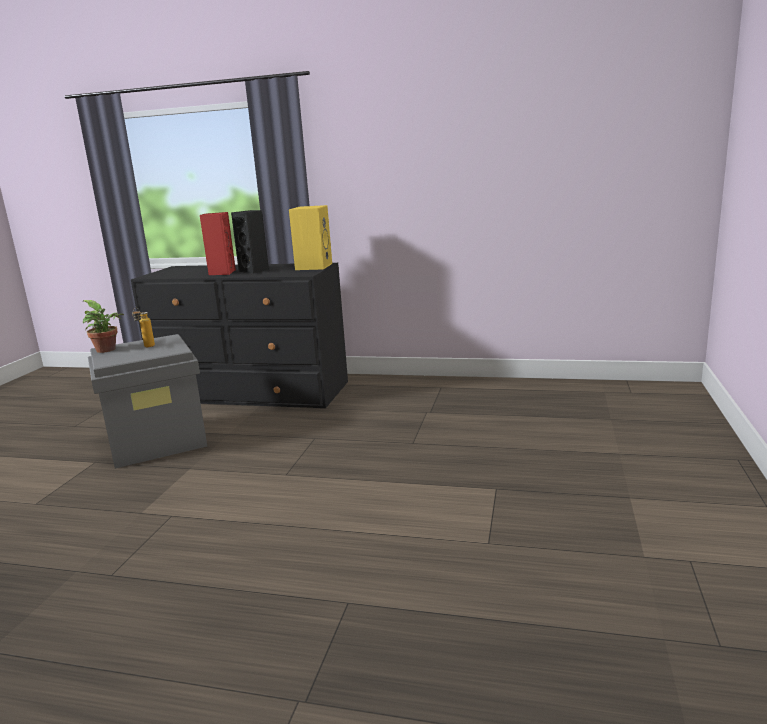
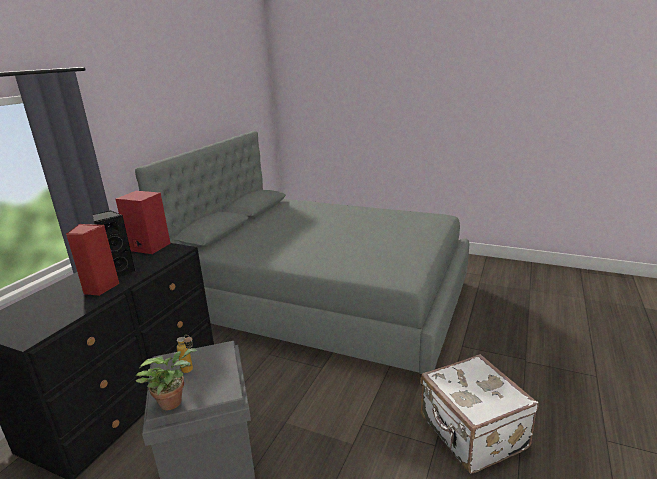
camera: 80 degrees left, 5 degrees up
(119, 609) = (471, 433): none -> white suitcase
(313, 266) = (148, 247): yellow speaker -> red speaker
(459, 450) = (323, 301): none -> grey bed

